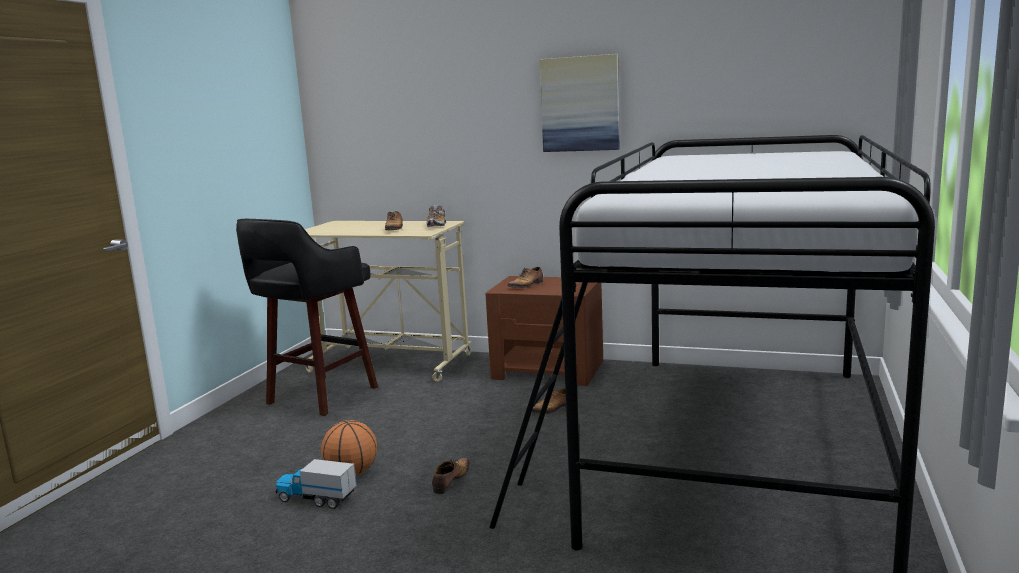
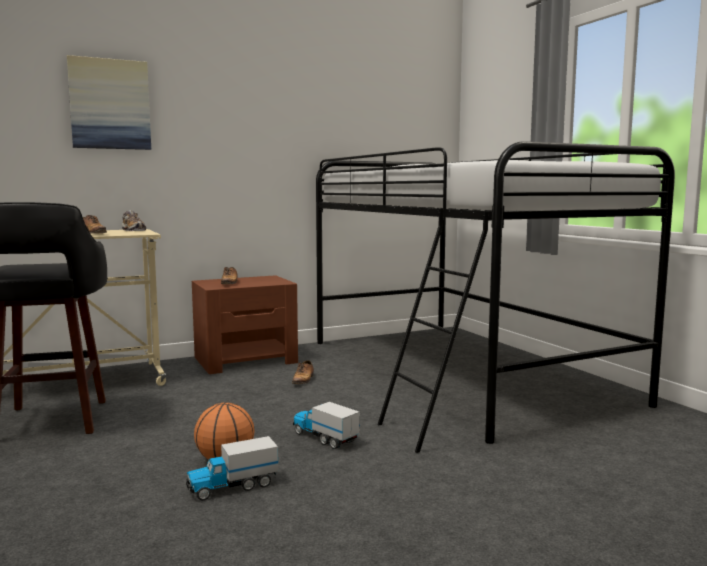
camera: 45 degrees left, 5 degrees down
(451, 480) = (324, 438): shoe -> toy truck
(580, 104) = (257, 126): picture -> picture (110, 104)

